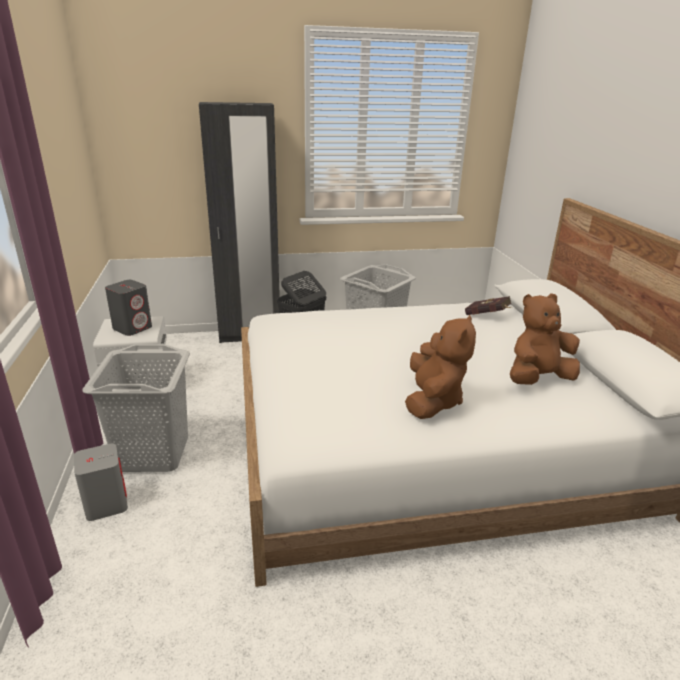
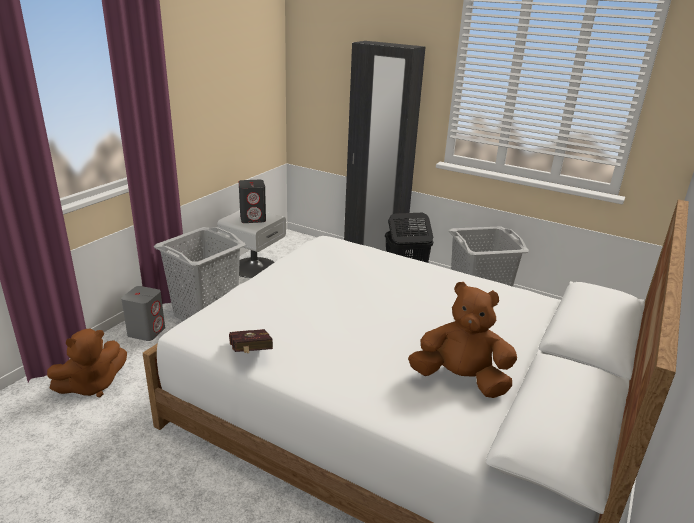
camera: 40 degrees right, 0 degrees up
(432, 401) = (331, 349): brown plush toy -> brown plush toy (92, 385)
(488, 316) = (520, 309): red book -> red book (250, 354)

